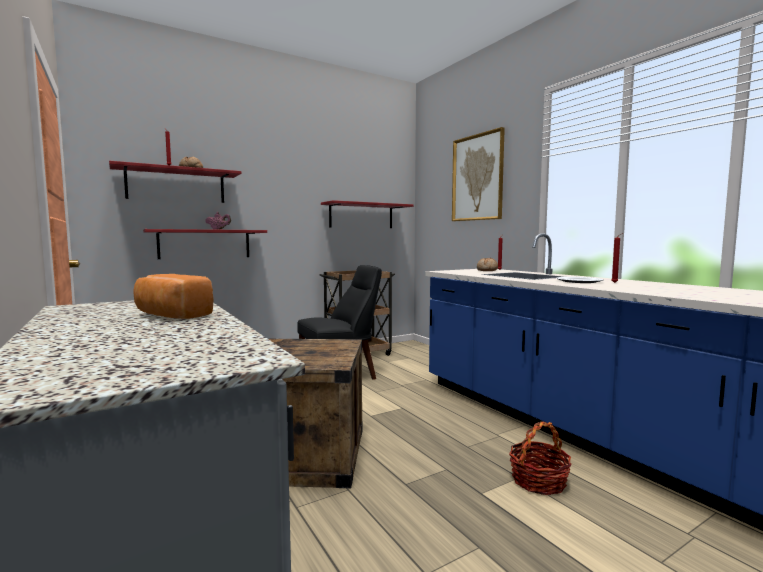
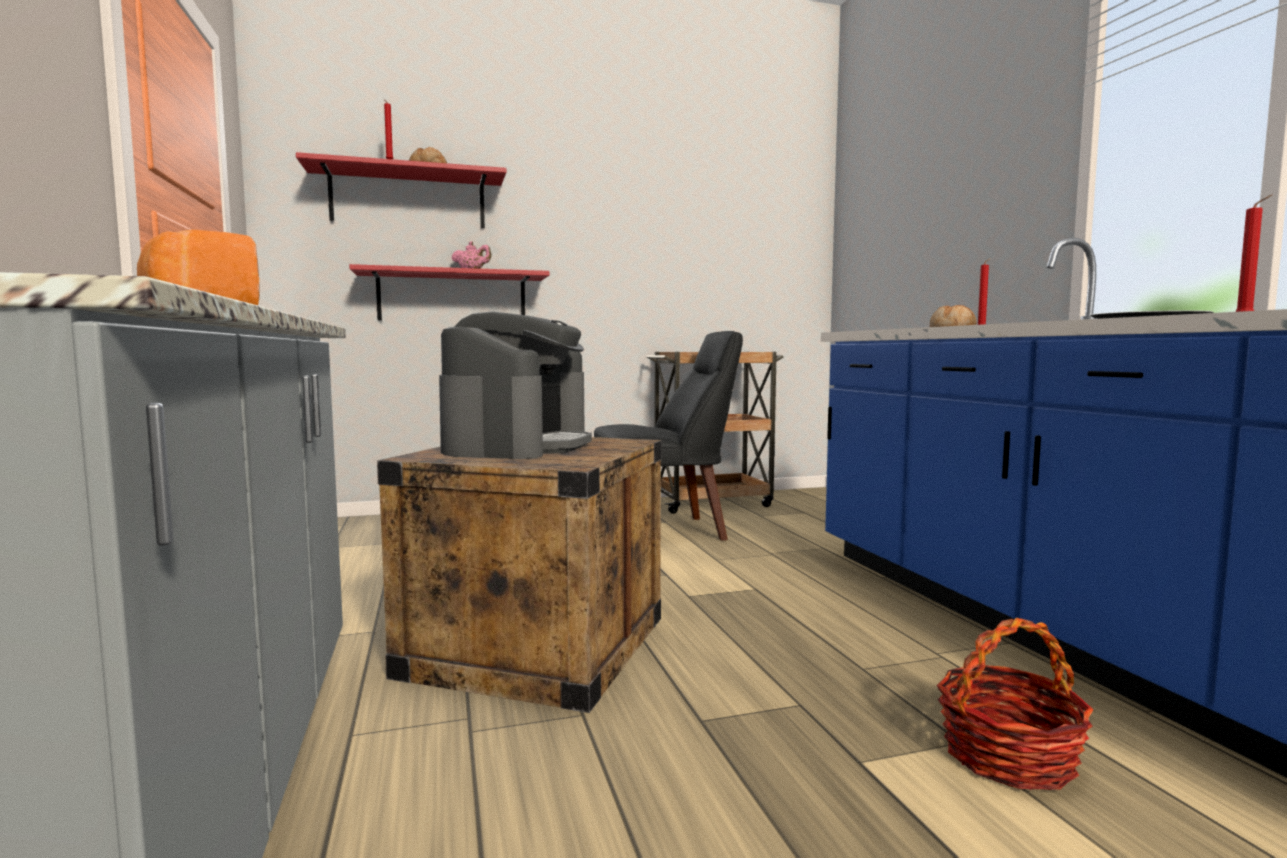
camera: 15 degrees right, 0 degrees up
(293, 350) = (518, 446): none -> coffee machine
(361, 216) = (728, 254): red shelf -> none
(477, 178) = (949, 160): picture -> none

